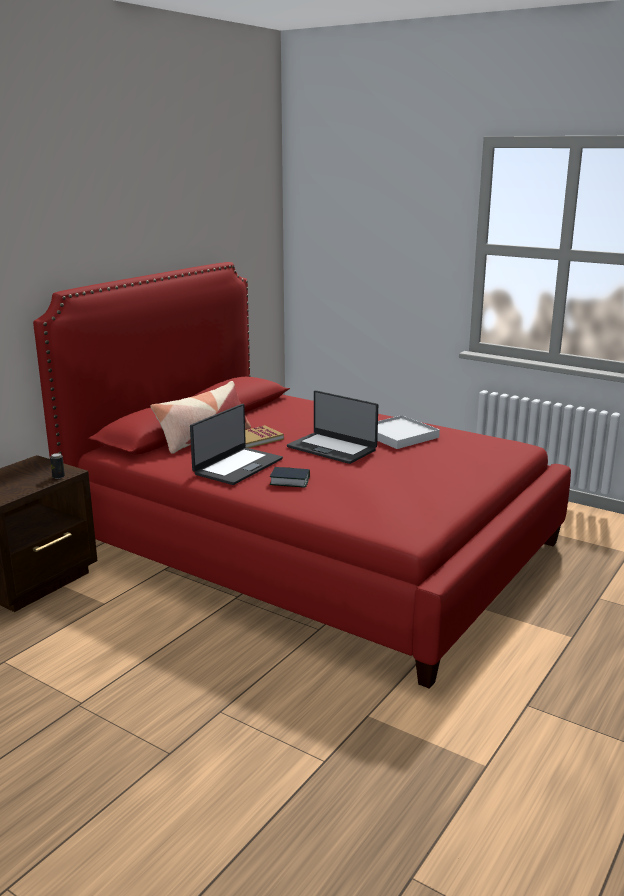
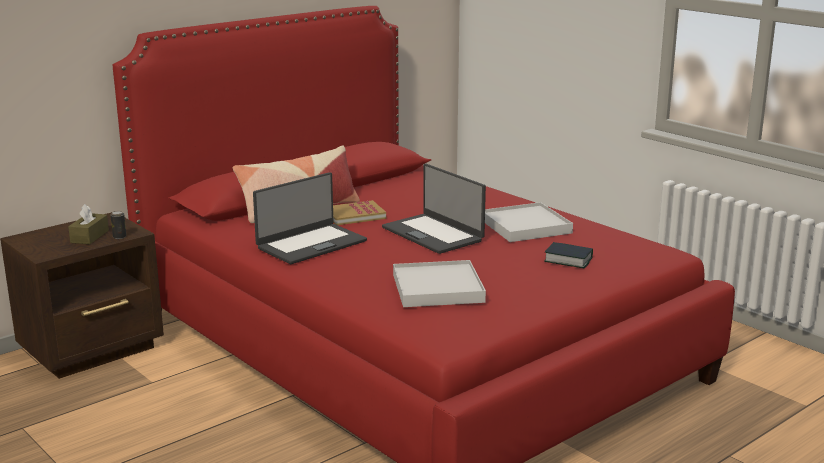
camera: 15 degrees right, 0 degrees up
(29, 479) = (89, 236): none -> brown tissue box
(289, 481) = (356, 267): book -> book (568, 260)
(371, 492) = (437, 288): none -> white tray

